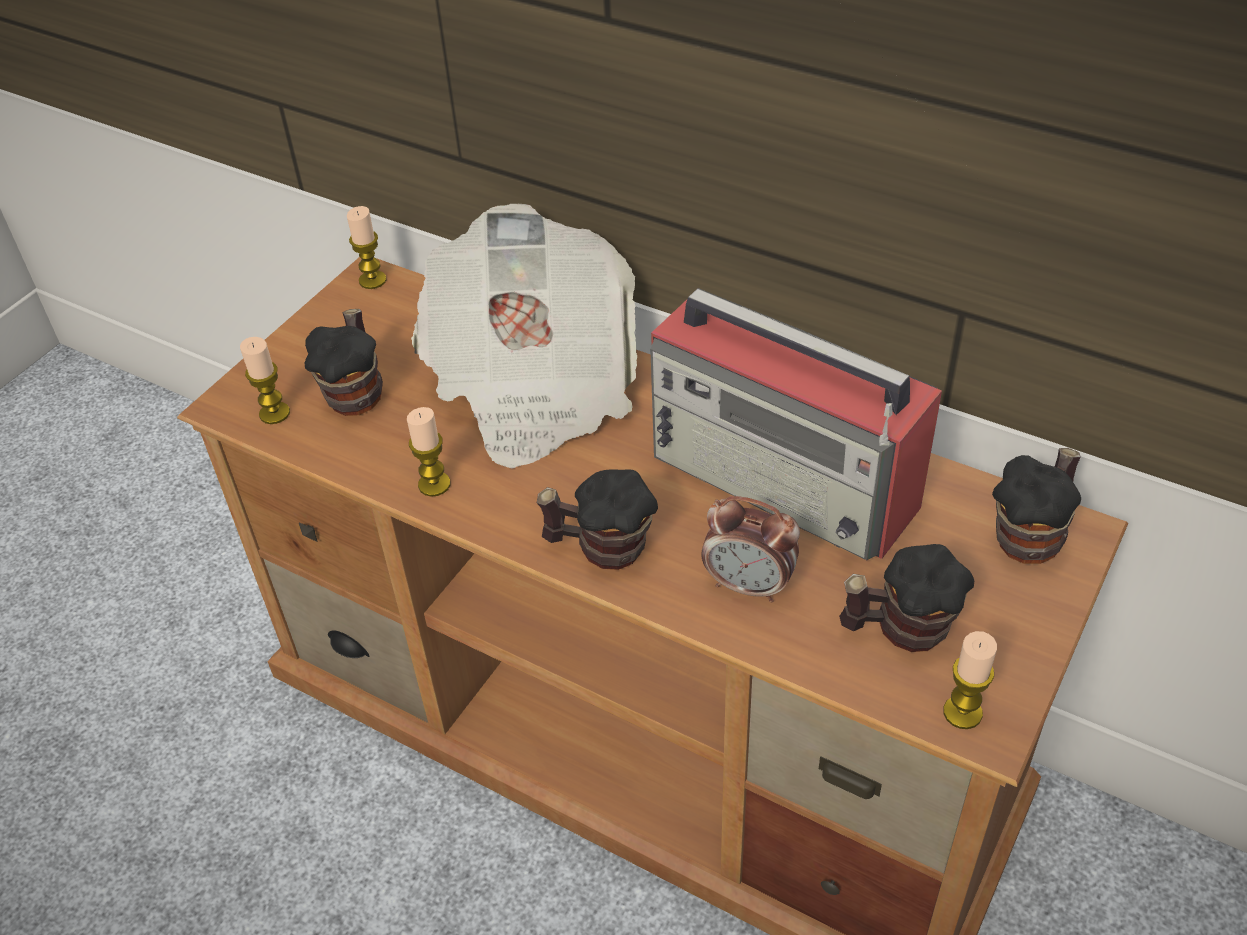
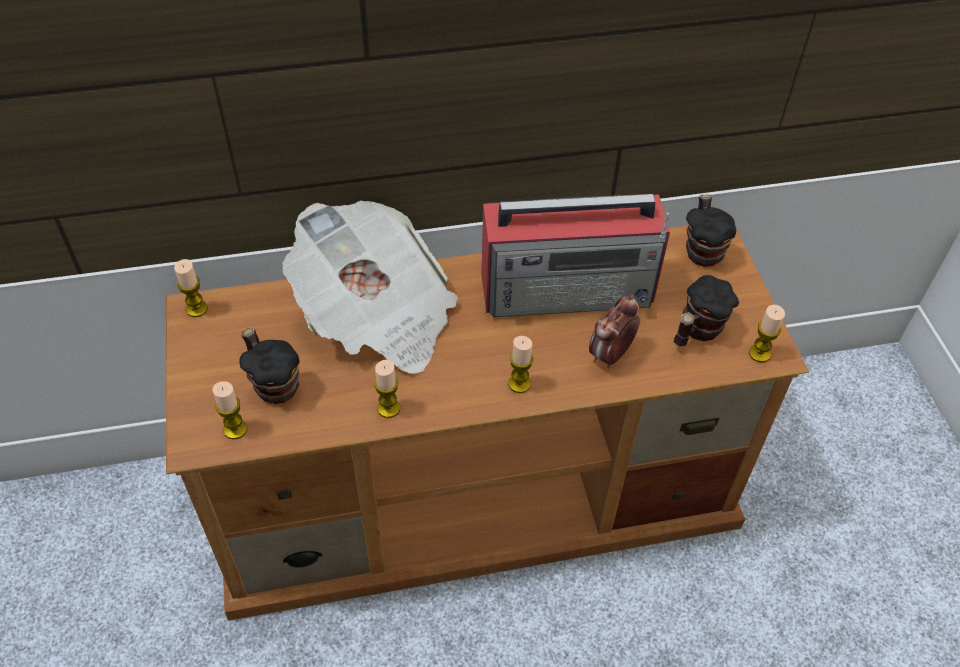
camera: 45 degrees left, 5 degrees up
(601, 548) = (519, 384): mug -> candle
(749, 585) = (610, 355): alarm clock -> alarm clock turned 150 degrees clockwise

